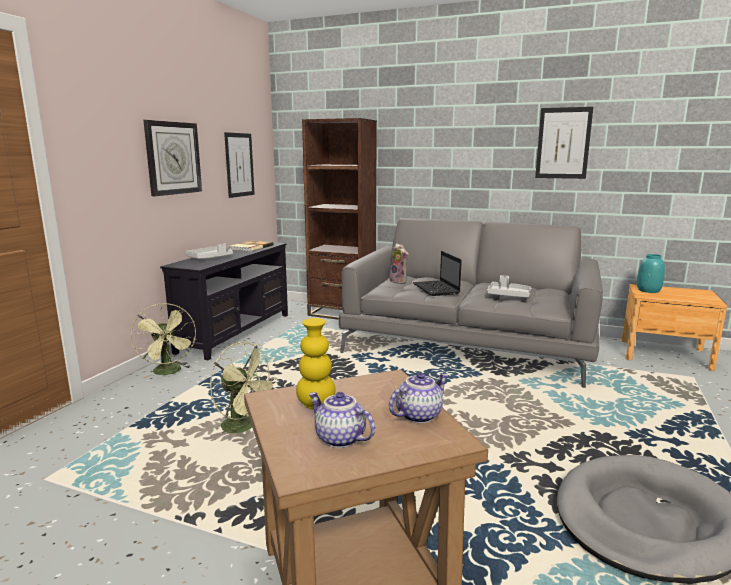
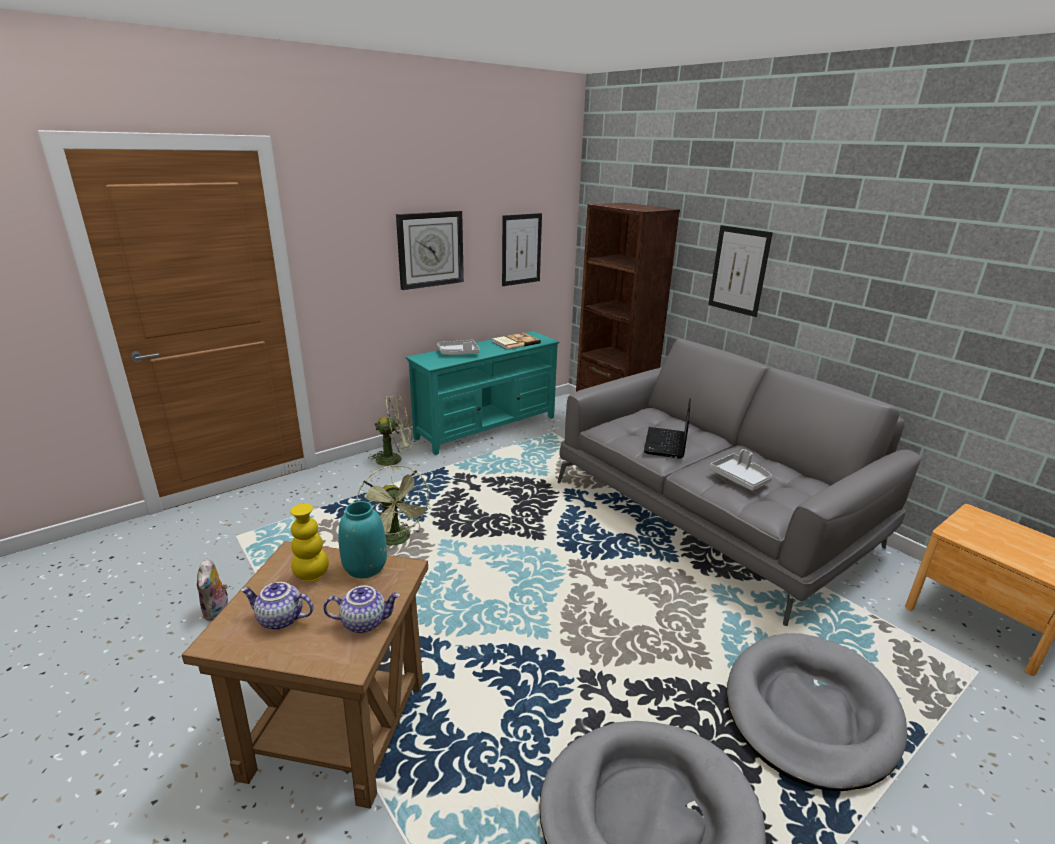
camera: 30 degrees right, 10 degrees up
(169, 372) = (395, 459): green fan -> green fan turned 105 degrees counterclockwise
(235, 333) = (486, 428): black tv stand -> turquoise tv stand
(339, 439) = (280, 620): teapot -> teapot turned 60 degrees counterclockwise
(399, 282) = (640, 421): plush toy -> plush toy (217, 611)
(563, 143) = (910, 278): picture -> picture (739, 270)
(648, 290) = (976, 525): turquoise vase -> turquoise vase (364, 567)
(650, 425) = (810, 712): none -> grey dog bed

